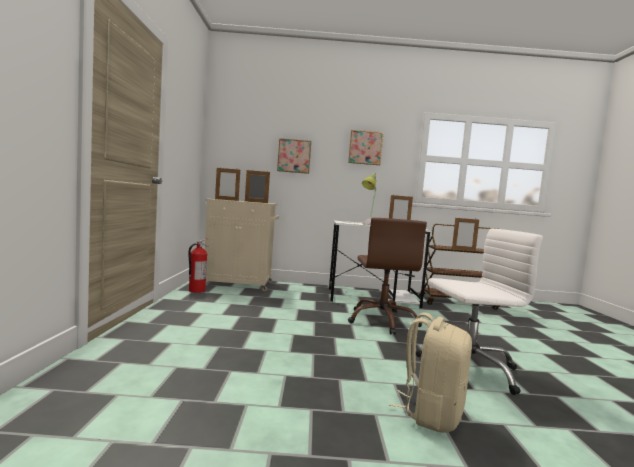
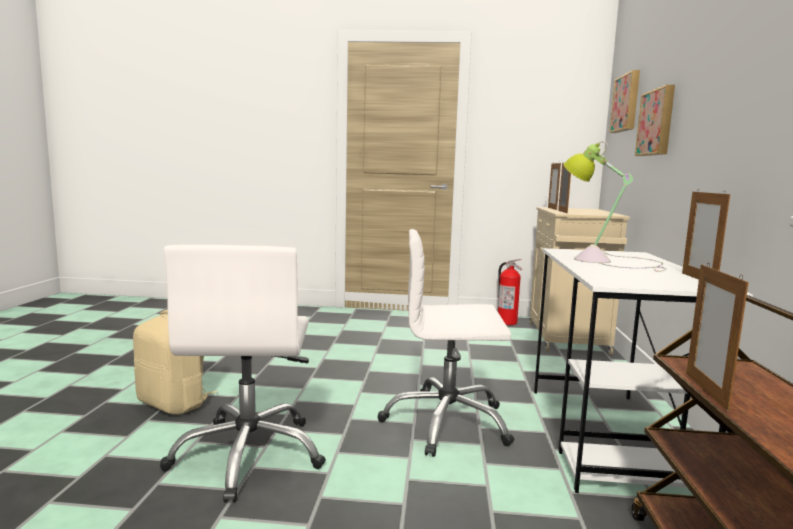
camera: 95 degrees right, 5 degrees up
(365, 148) = (738, 66): picture -> picture (627, 103)
(382, 320) = (446, 423): brown office chair -> white office chair

